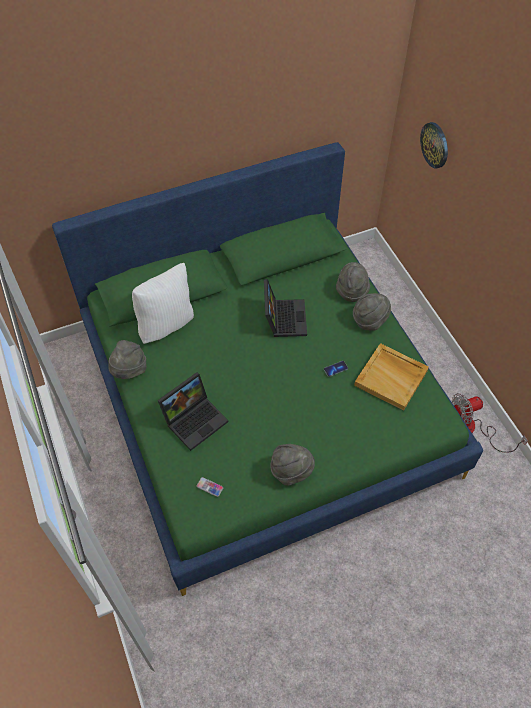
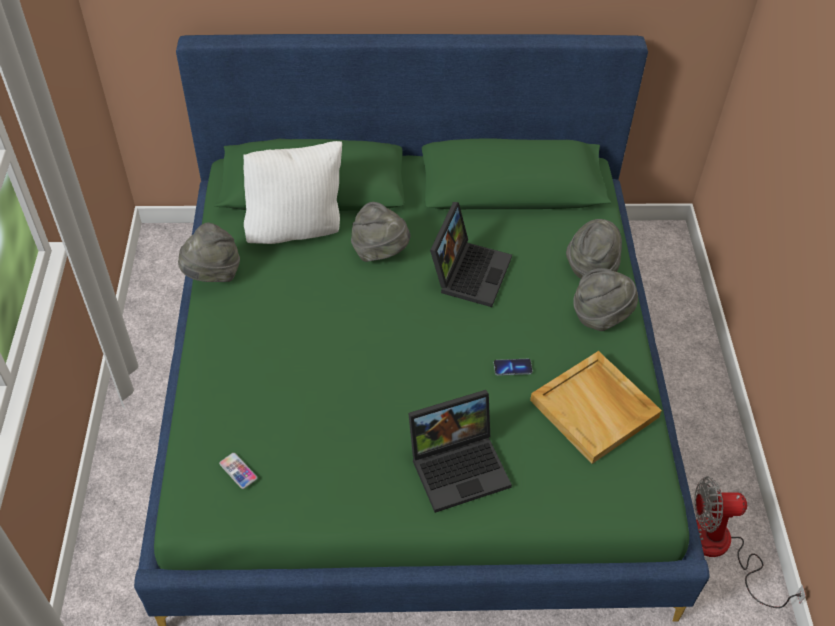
camera: 20 degrees right, 5 degrees down
(195, 419) = (268, 369): laptop -> laptop (460, 465)
(291, 471) = (371, 492): grey hat -> grey hat (380, 251)
(435, 145) = (787, 68): wall clock -> none

